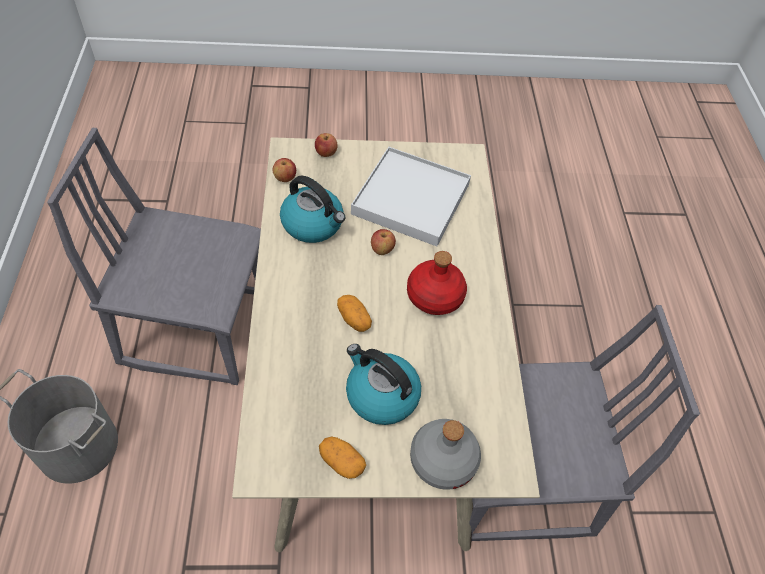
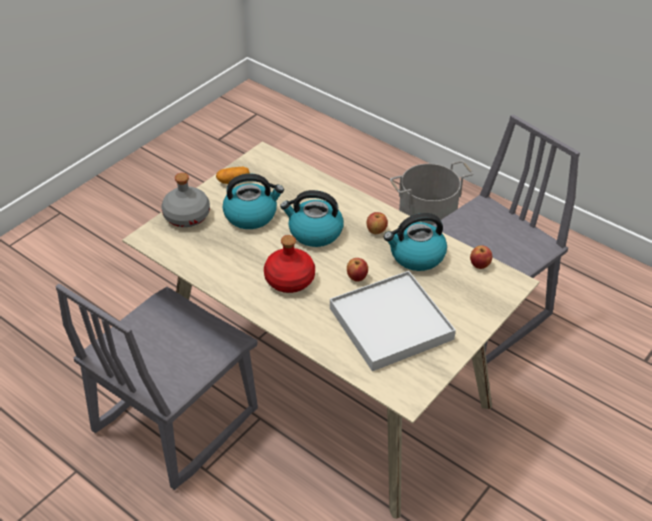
camera: 135 degrees right, 10 degrees down
(326, 153) = (490, 303): apple -> apple (376, 231)
(354, 319) = (314, 232): potato -> kettle

